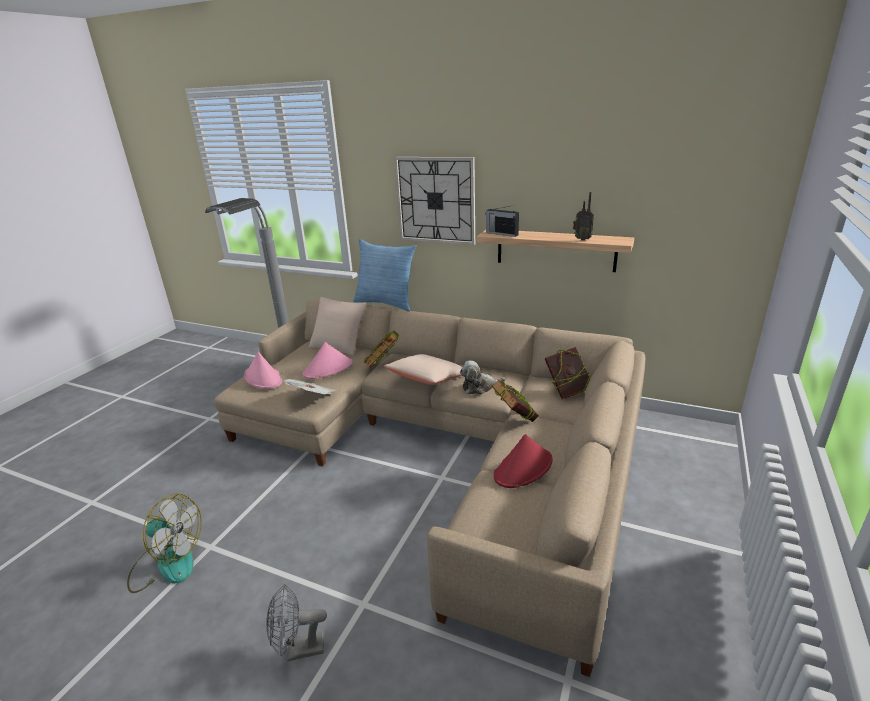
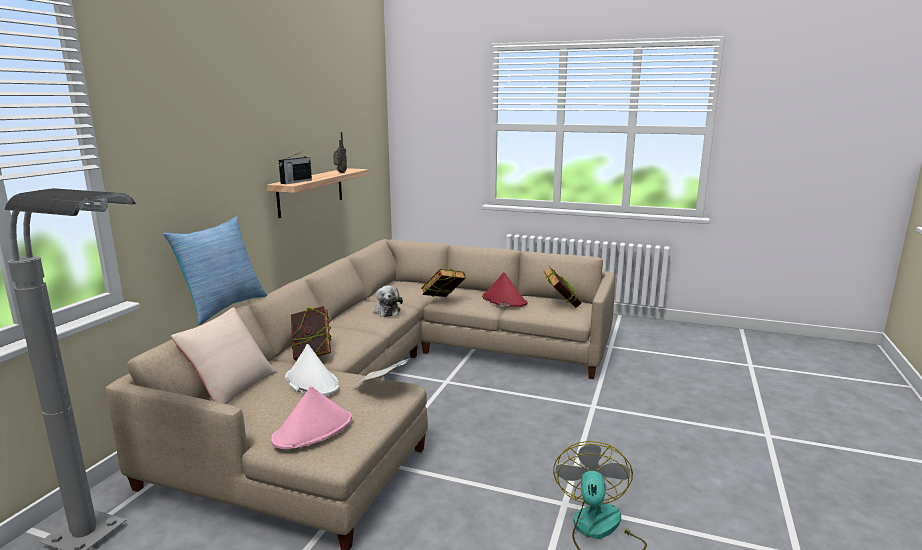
camera: 95 degrees left, 10 degrees down
(299, 650) = (643, 427): grey fan -> none
(328, 369) = (311, 382): pink hat -> white hat
(427, 380) = (362, 331): beige pillow -> none
(435, 200) = (222, 162): wall clock -> none
(567, 391) = (403, 286): book -> book (561, 305)

